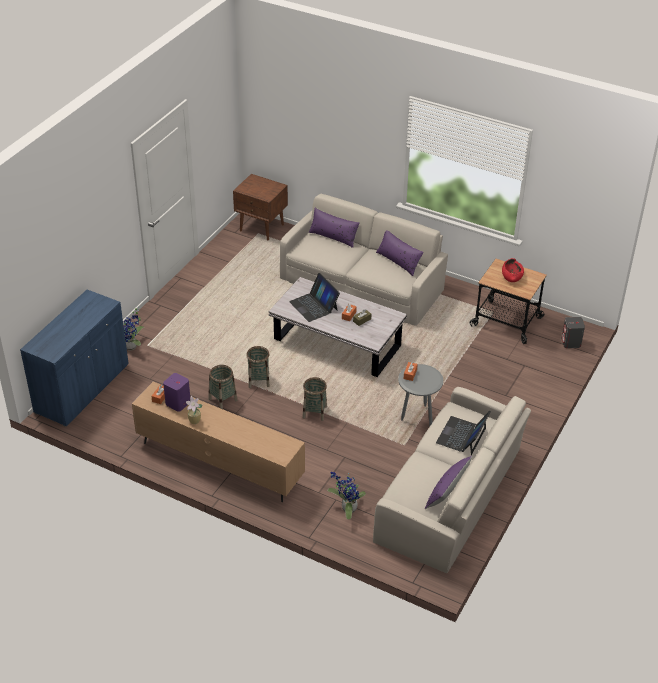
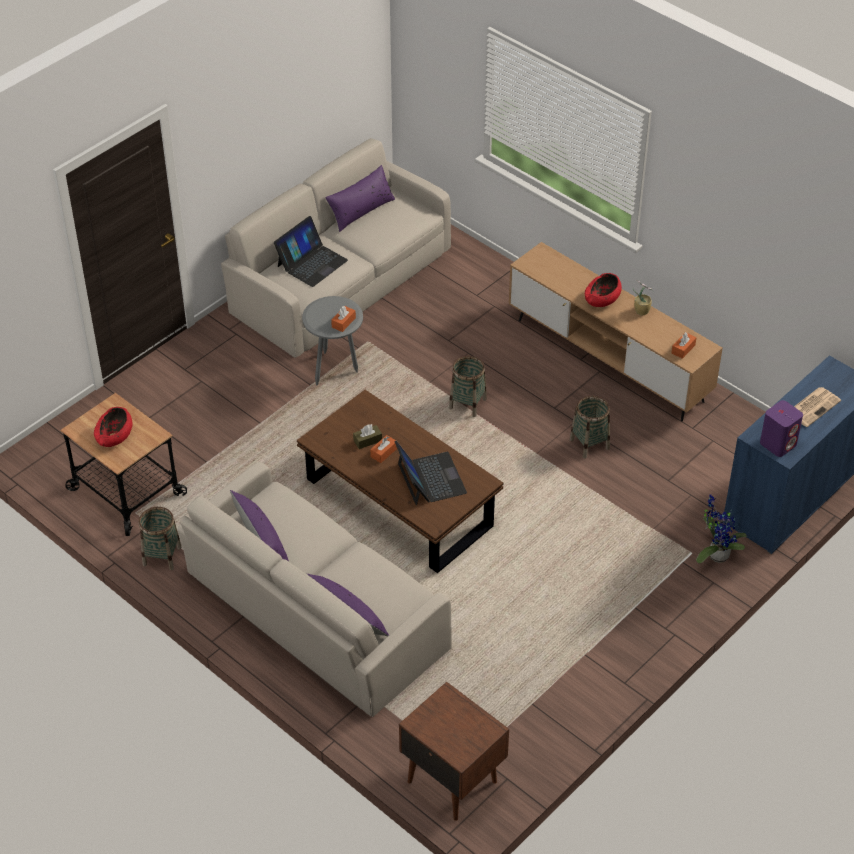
camera: 165 degrees left, 5 degrees up
(69, 327) = (813, 406): none -> newspaper
(178, 403) = (661, 337): purple speaker -> purple speaker (778, 443)
(226, 425) = (602, 299): none -> red bowl
(259, 380) = (532, 463): basket -> basket (162, 556)
(337, 343) = (399, 502): white coffee table -> brown coffee table
(347, 508) = (467, 284): potted plant -> none
(571, 342) = (57, 440): grey speaker -> none

